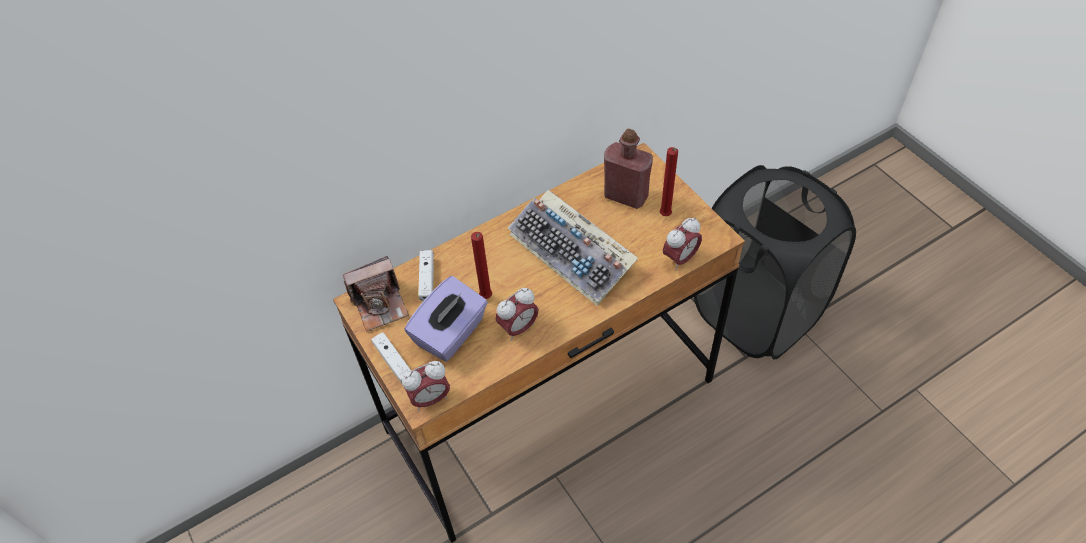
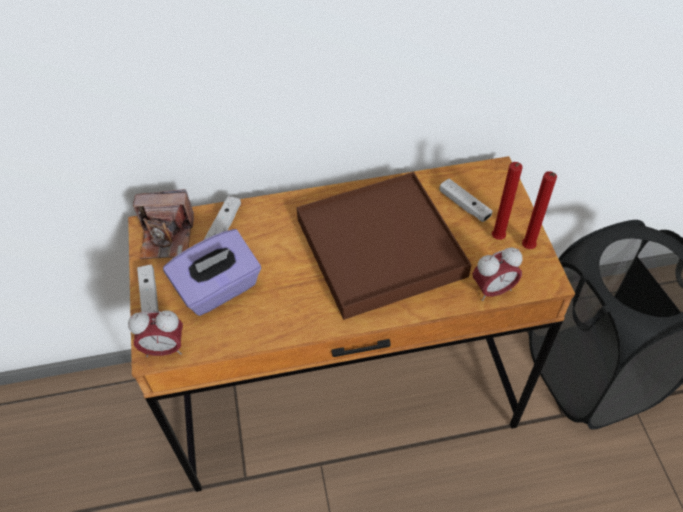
camera: 20 degrees right, 0 degrees up
(486, 298) = (270, 265): red candle -> red candle (527, 249)
(518, 328) = (287, 306): alarm clock -> none
(573, 254) = (381, 248): keyboard -> brown tray
(626, 196) = (464, 205): red bottle -> white game controller

